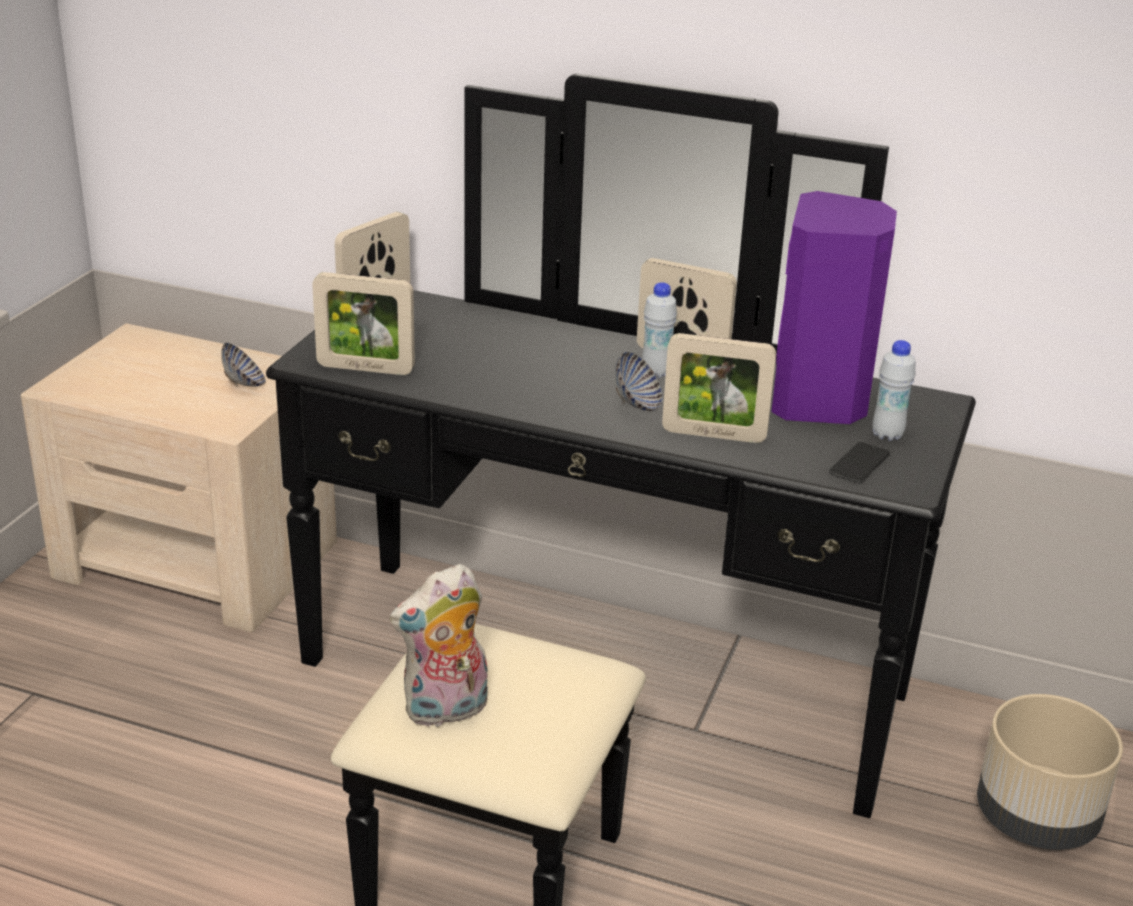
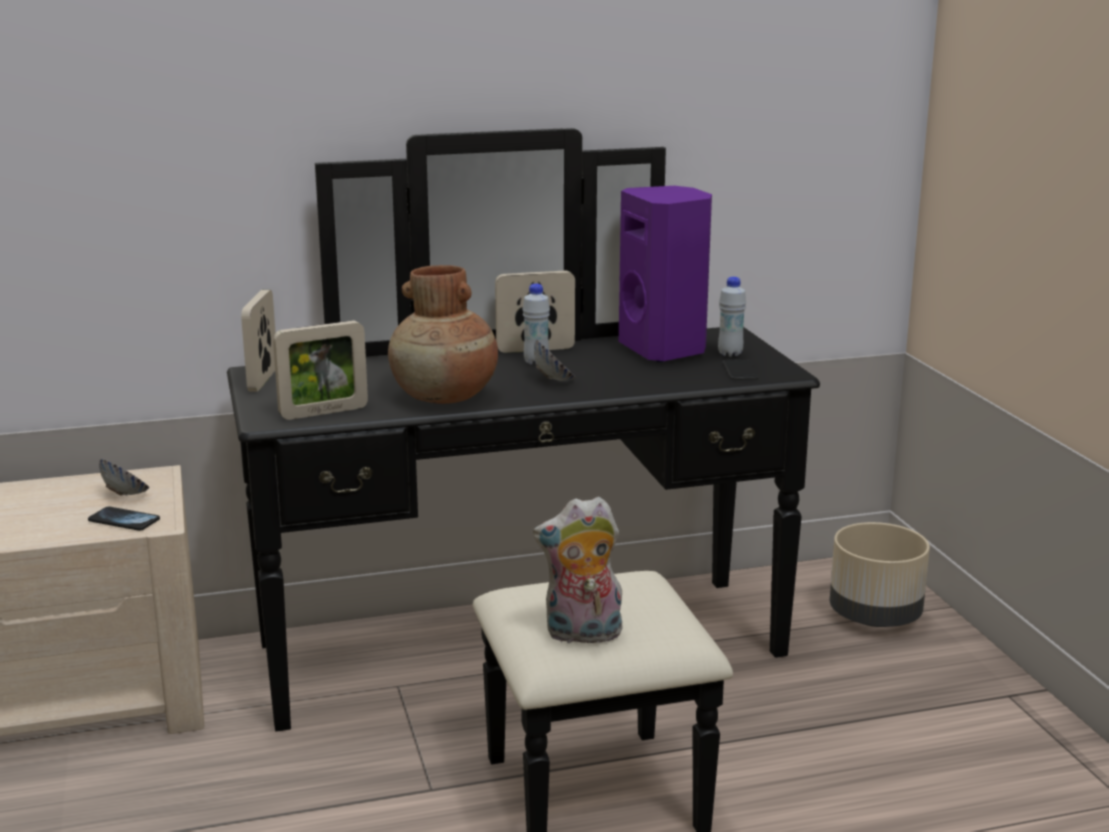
camera: 35 degrees left, 10 degrees down
(208, 412) = (124, 521): none -> phone
(446, 711) = (582, 635): plush toy -> plush toy turned 60 degrees clockwise
(498, 388) = (444, 397): none -> brown vase
(714, 434) = (631, 381): picture frame -> none

